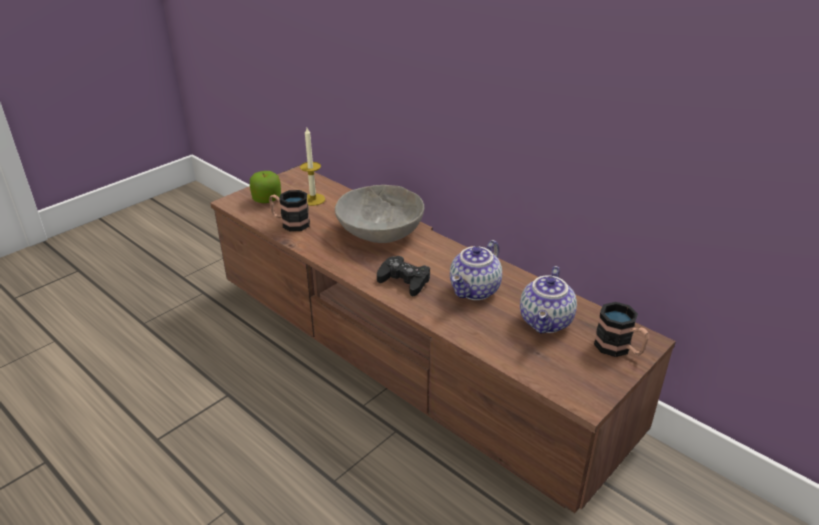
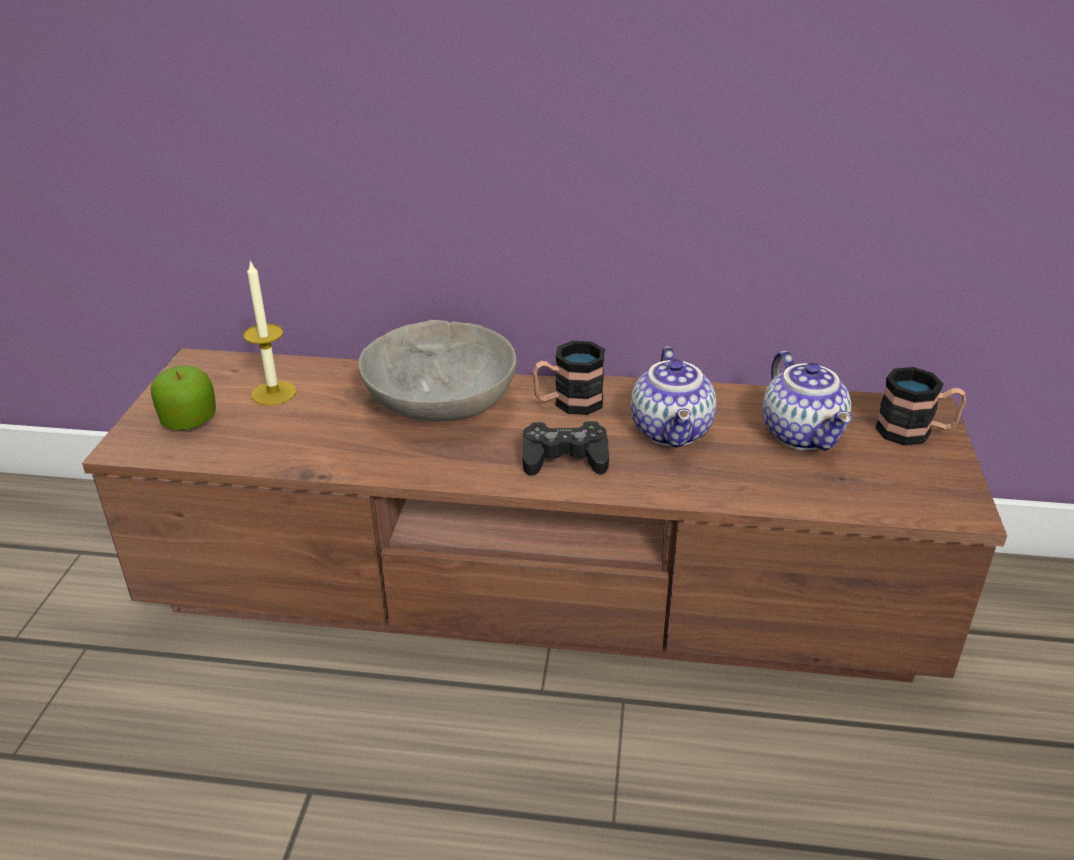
camera: 35 degrees left, 0 degrees up
(290, 223) = (279, 442): mug -> mug (568, 403)

